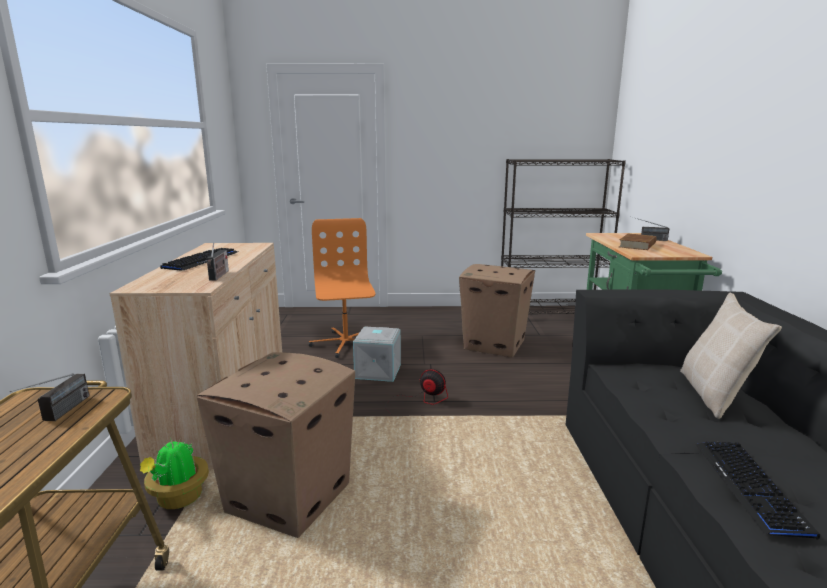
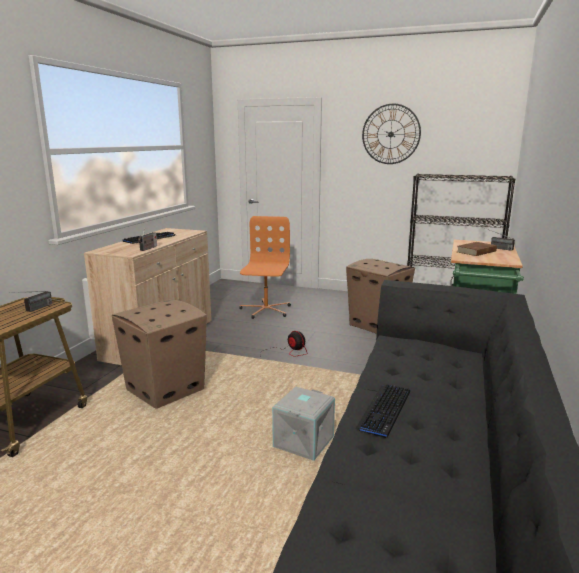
camera: 20 degrees right, 0 degrees up
(179, 499) = (108, 379): potted plant -> none
(377, 371) = (273, 330): grey storage box -> grey storage box (303, 442)
(473, 112) = (391, 134): none -> wall clock
(715, 395) = (447, 365): beige pillow -> none

